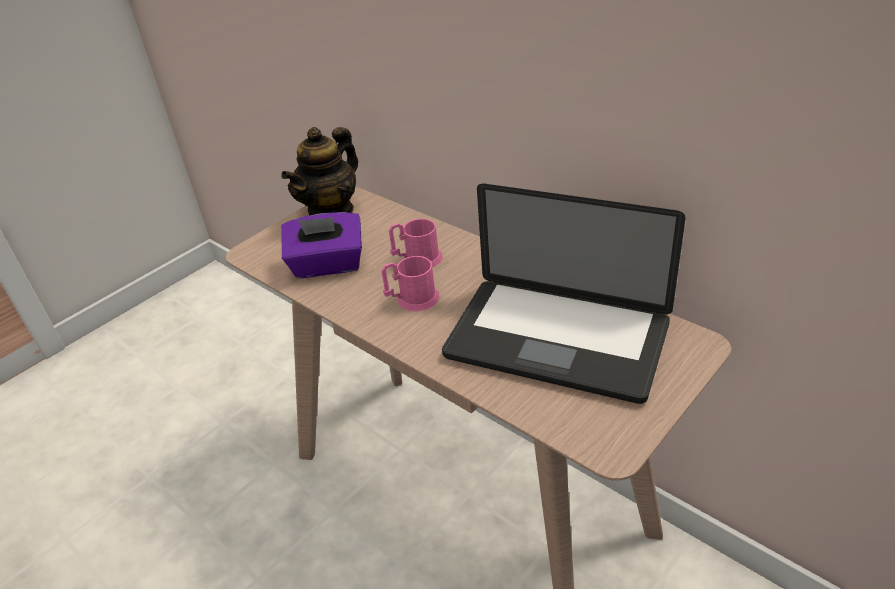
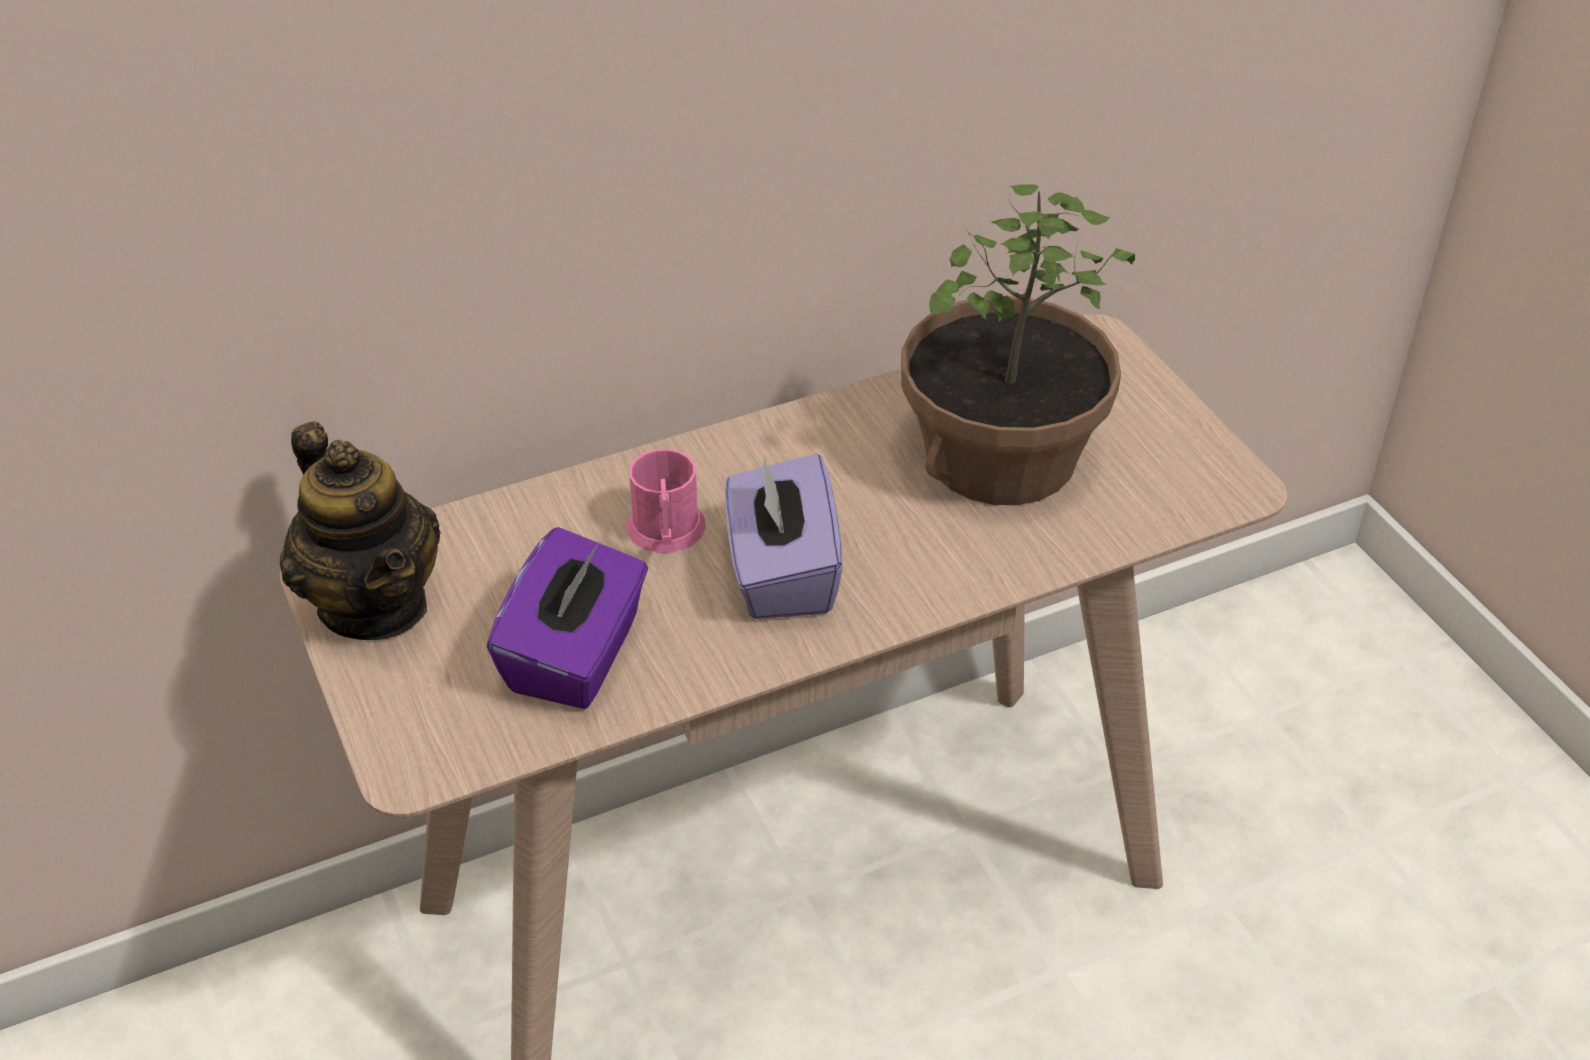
camera: 70 degrees left, 5 degrees up
(412, 300) = (781, 573): pink mug -> purple tissue box
(556, 340) = (999, 454): laptop -> potted plant

